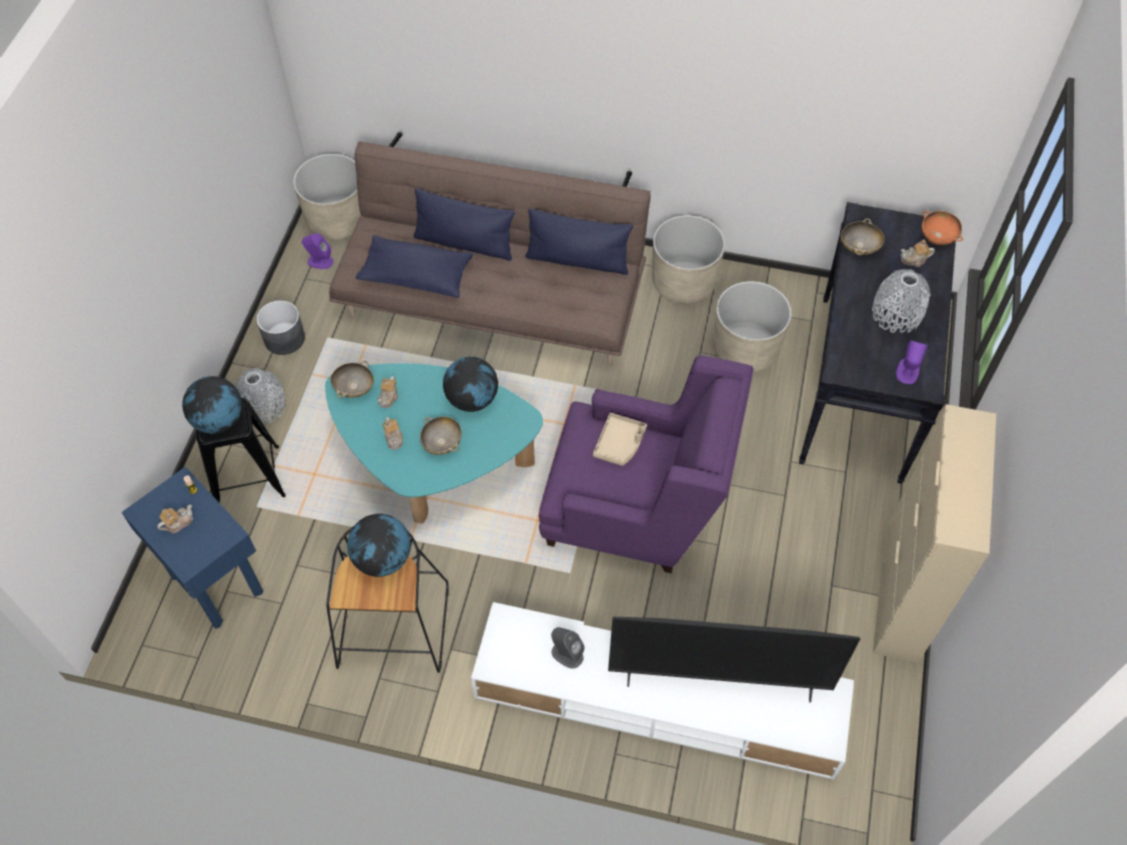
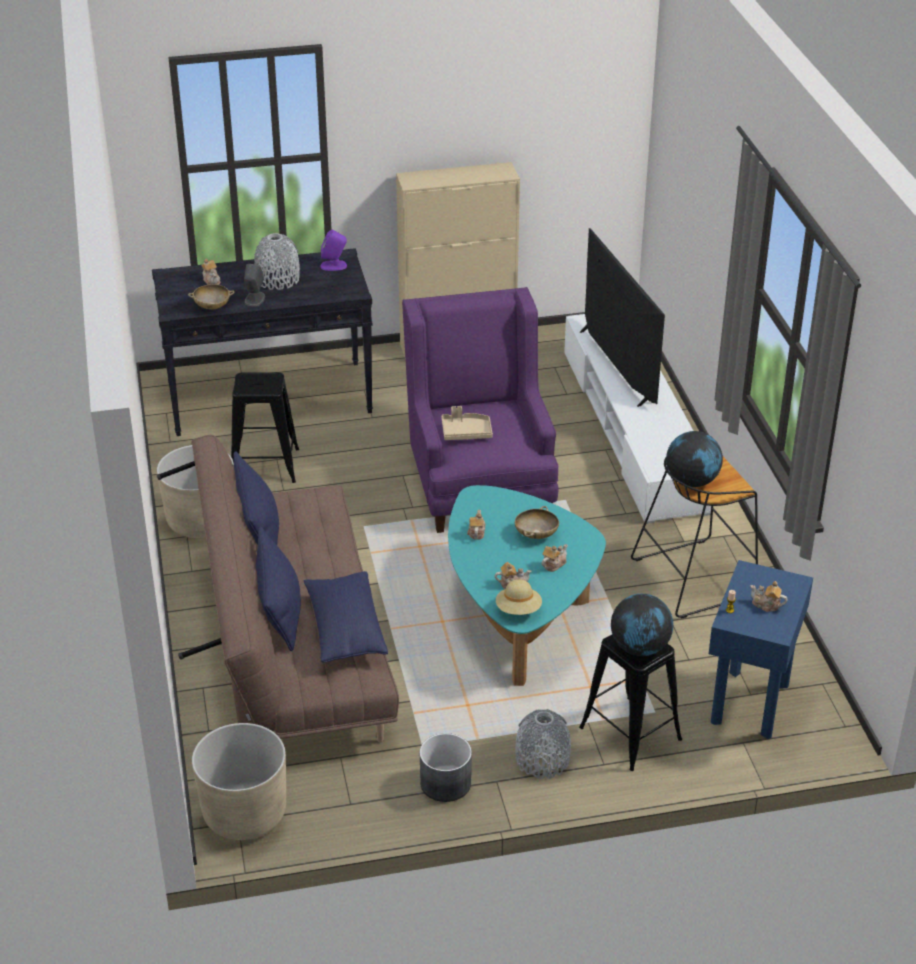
camera: 115 degrees left, 20 degrees down
(320, 261) = (317, 802): purple speaker -> none
(354, 388) = (518, 609): beige bowl -> beige hat
(472, 399) = (476, 532): globe -> teapot
(567, 654) = (657, 435): grey speaker -> grey speaker (254, 299)
(745, 350) = (265, 465): beige planter -> black stool
(938, 237) = (177, 274): orange bowl -> none

